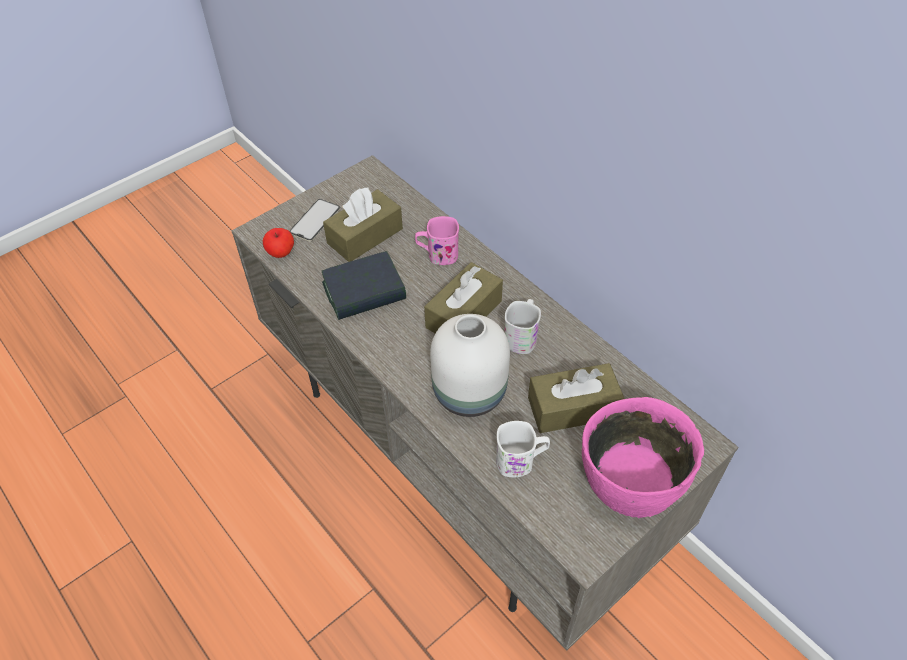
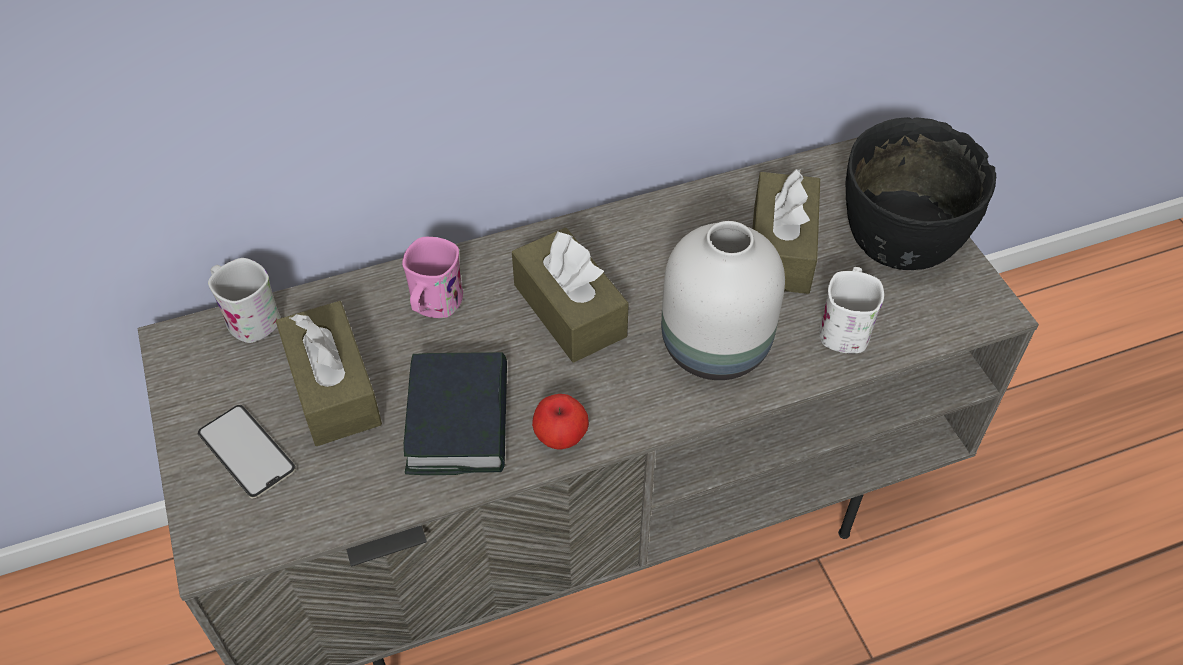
camera: 70 degrees left, 0 degrees up
(281, 252) = (295, 522): apple -> apple (560, 436)
(522, 336) = (641, 260): white mug -> white mug (247, 317)
(629, 478) = (901, 233): pink bowl -> black bowl

